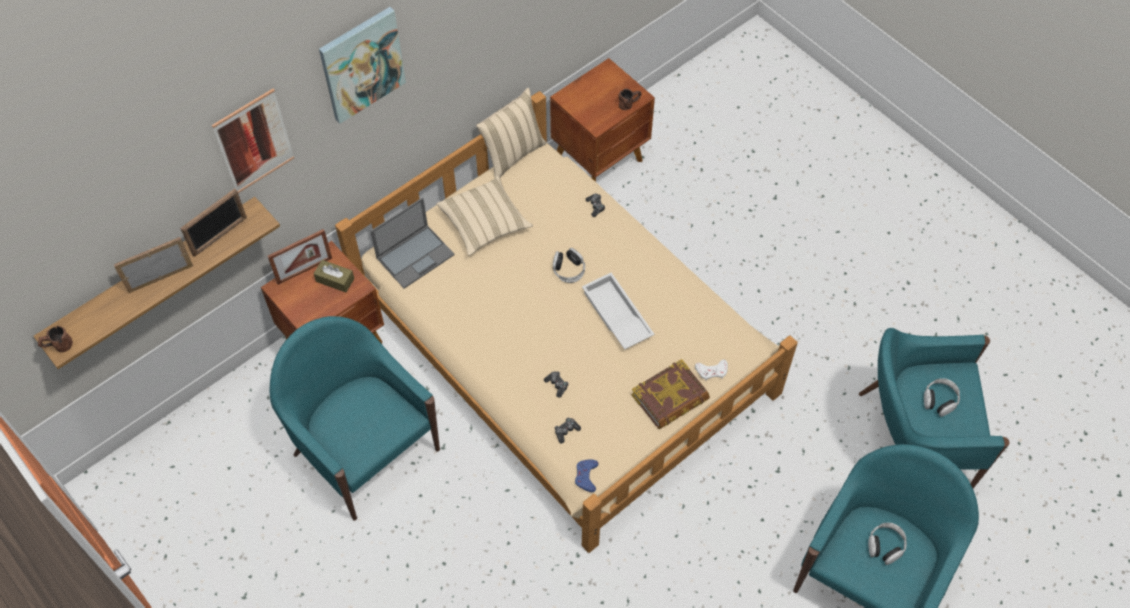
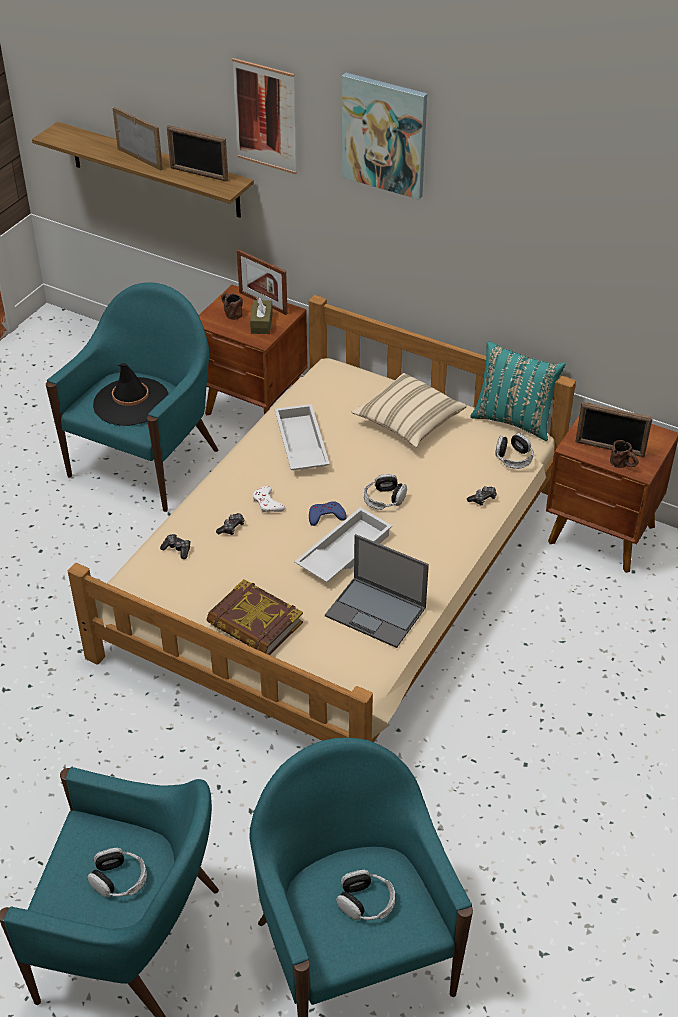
camera: 70 degrees right, 15 degrees down
(57, 346) = (51, 133): brown mug -> brown mug (230, 313)
(362, 420) = (131, 402): none -> black hat
(416, 256) = (340, 387): laptop -> laptop (376, 612)
(477, 307) = (300, 445): none -> white tray
(512, 154) = (514, 420): beige pillow -> turquoise pillow
(558, 170) = (513, 458): none -> headphones
(586, 476) = (127, 579): blue game controller -> blue game controller (326, 516)
(608, 104) = (609, 449): none -> picture frame
(712, 371) = (307, 653): white game controller -> white game controller (267, 503)

